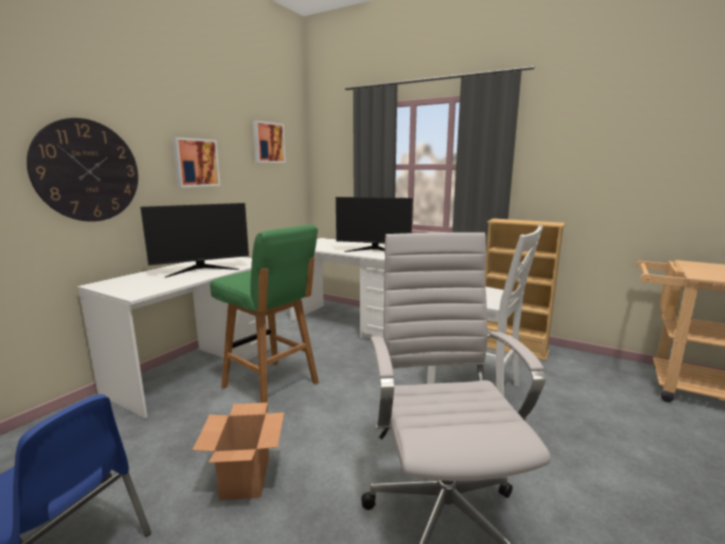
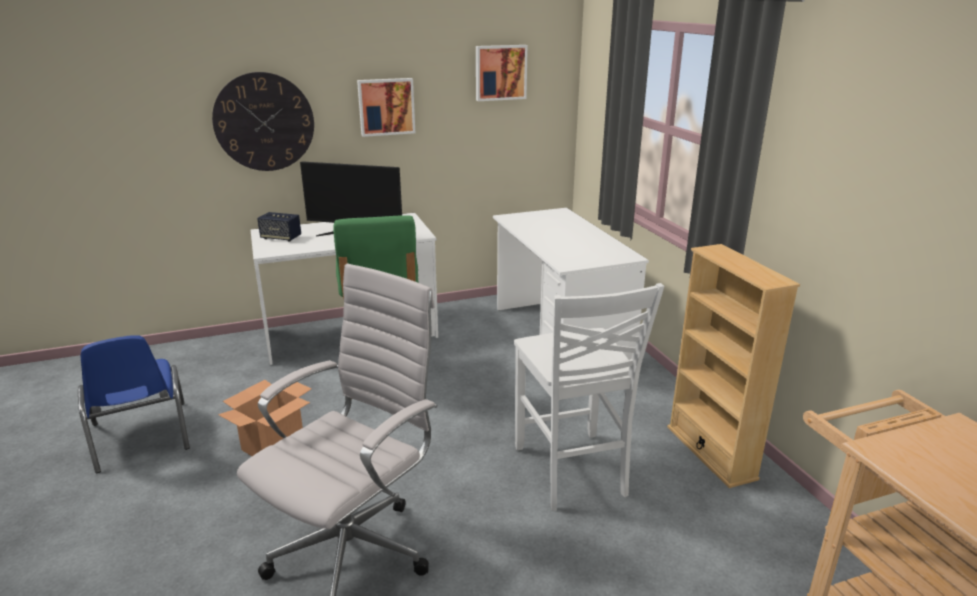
camera: 40 degrees right, 10 degrees up
(129, 284) = (281, 238): none -> speaker
(373, 250) = (575, 248): monitor -> none

